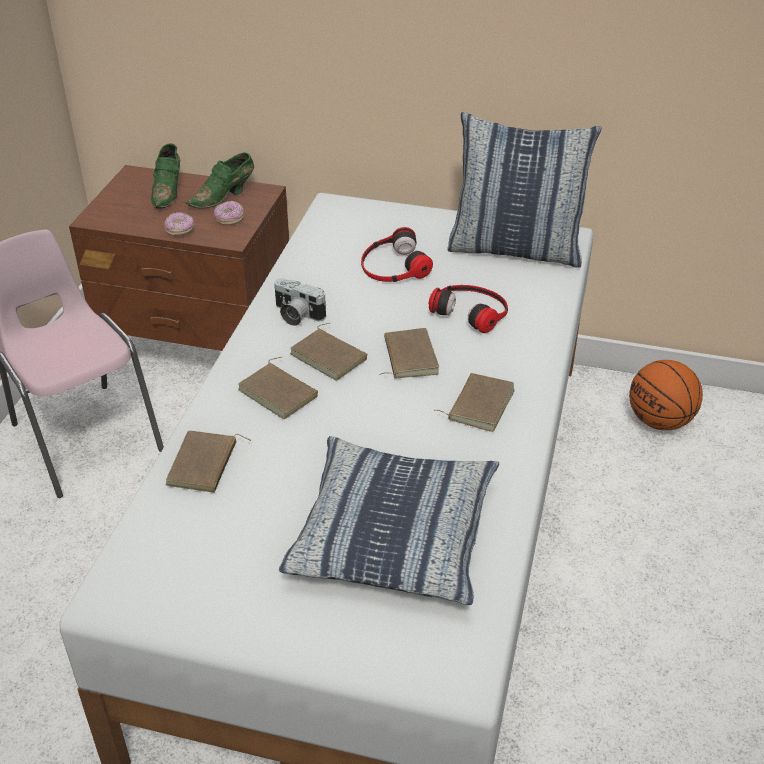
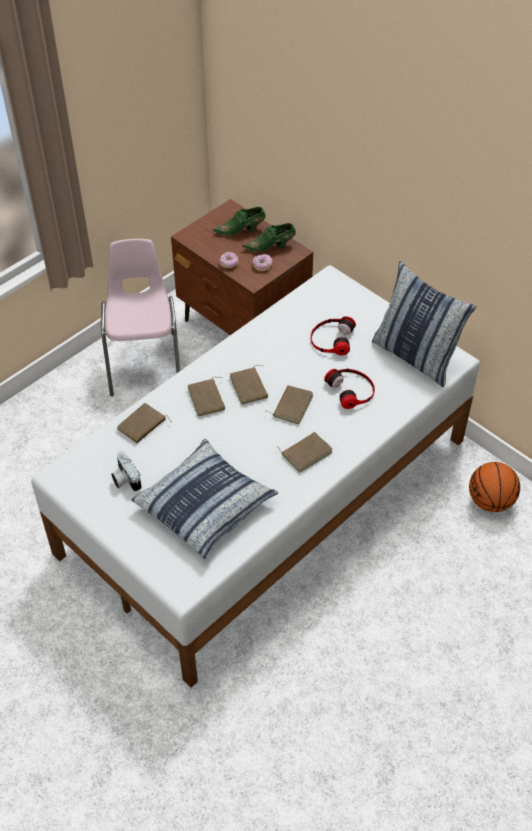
camera: 30 degrees right, 10 degrees up
(168, 192) = (241, 231): green shoe -> green shoe turned 45 degrees clockwise
(296, 315) = (251, 352): camera -> camera (125, 479)

